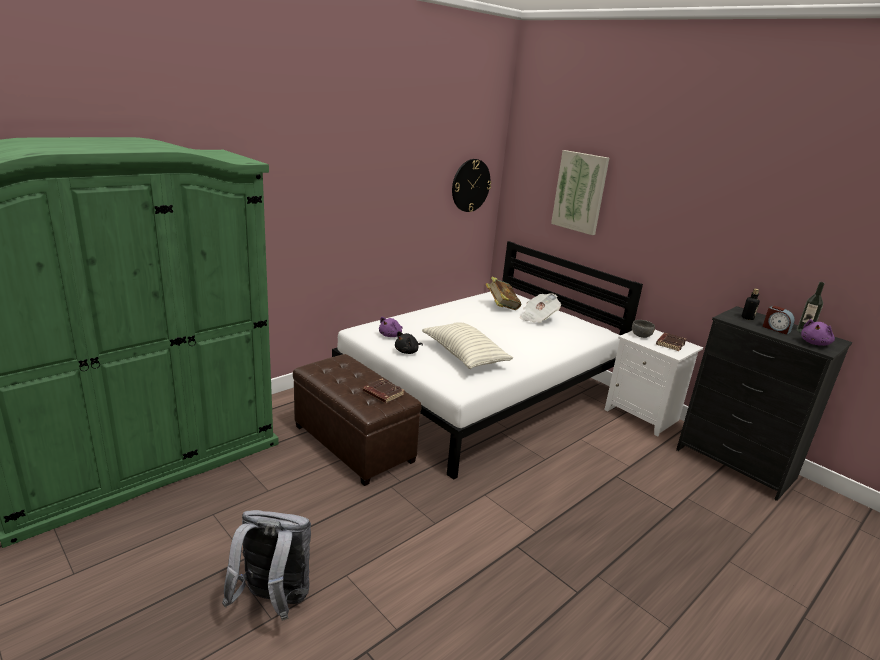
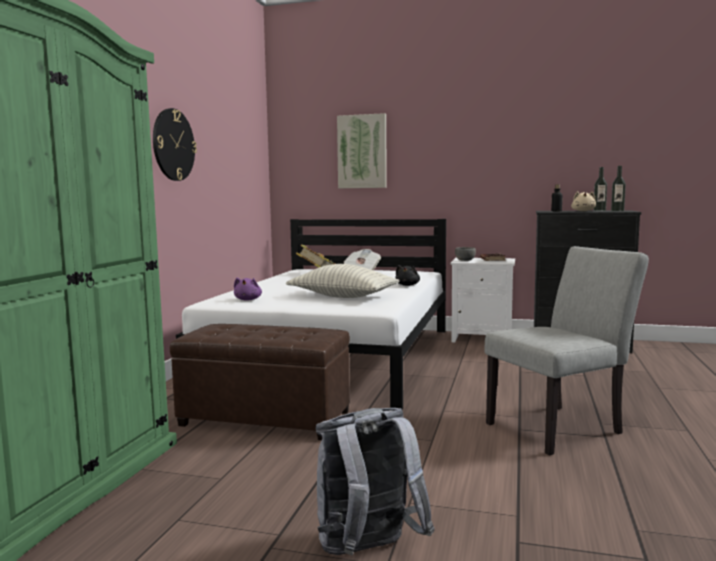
camera: 30 degrees left, 15 degrees down
(382, 394) = (305, 331): brown book -> none
(407, 352) = (286, 303): black plush toy -> black plush toy (407, 285)
(470, 185) = (250, 161): wall clock -> wall clock (173, 145)
(555, 561) = (561, 427): none -> grey chair
(776, 329) = (583, 211): alarm clock -> beige plush toy
(814, 343) = (617, 211): purple plush toy -> bottle

